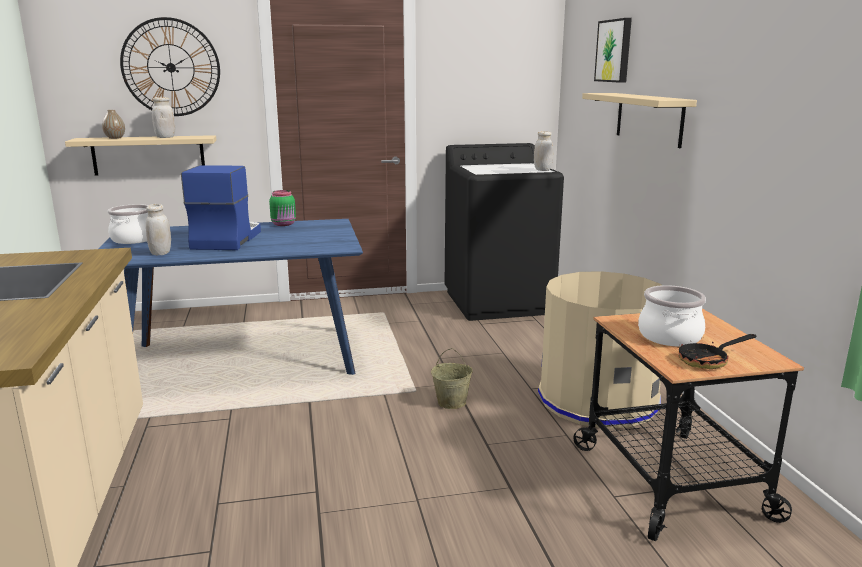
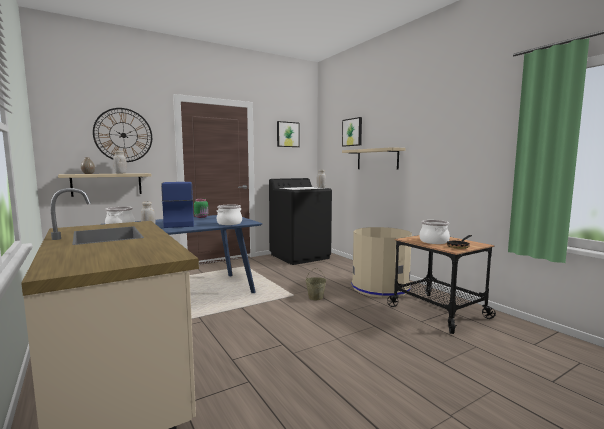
camera: 20 degrees left, 10 degrees down
(305, 247) = (229, 223): none -> cooking pot
(491, 51) = (287, 134): none -> picture

